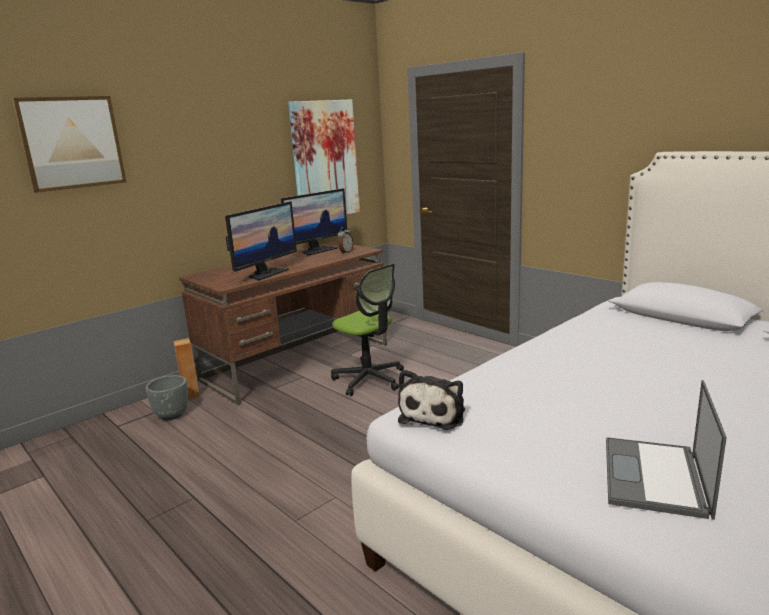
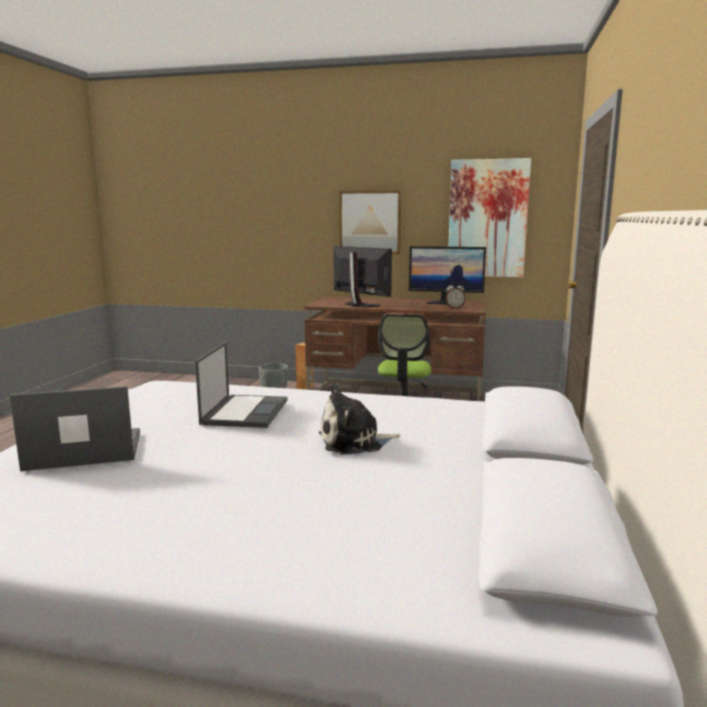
camera: 55 degrees right, 5 degrees down
(71, 143) = (268, 187): picture -> picture (370, 222)
(266, 274) = (359, 305): monitor -> monitor turned 135 degrees counterclockwise
(434, 414) = (163, 388): plush toy -> plush toy (354, 442)
(575, 384) = (245, 411): none -> laptop

